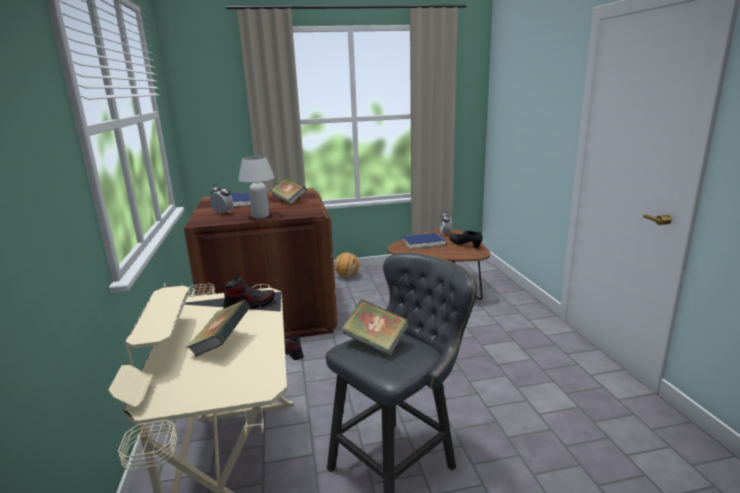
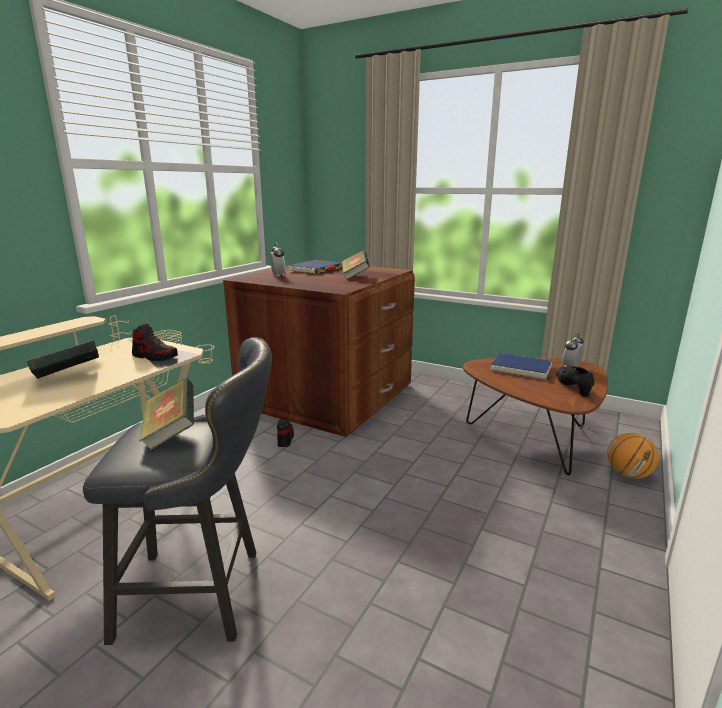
camera: 40 degrees right, 0 degrees up
(260, 216) = (295, 283): white table lamp -> none
(347, 276) = (444, 388): basketball -> basketball (628, 475)

